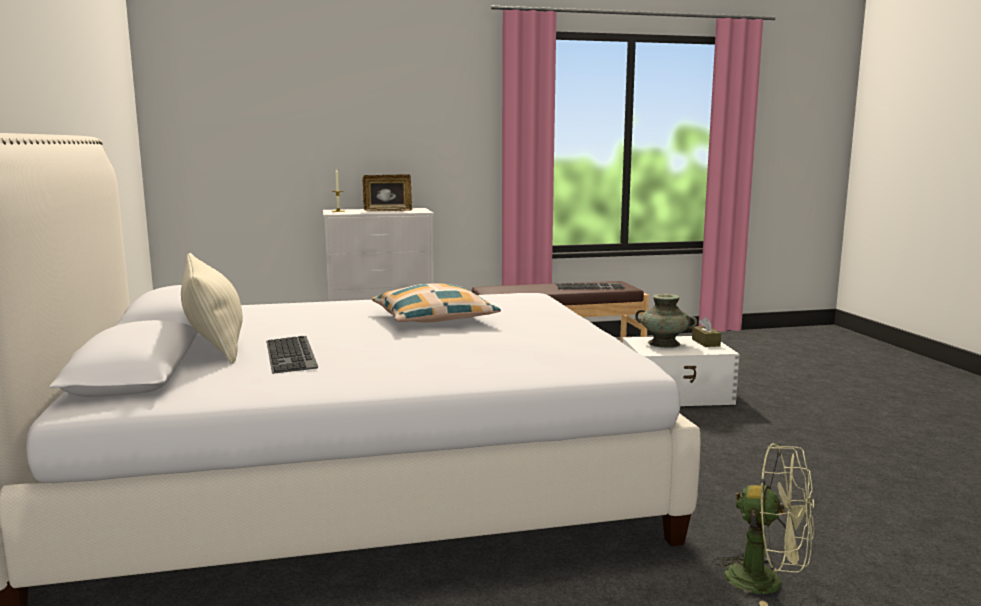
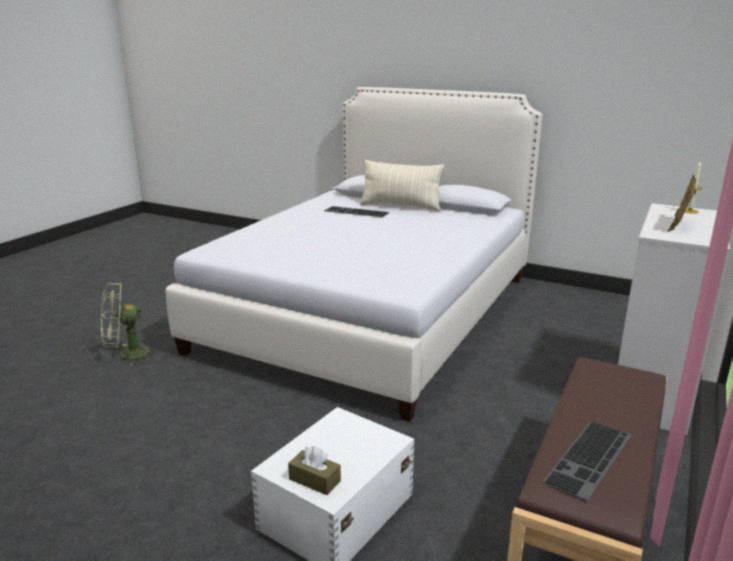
camera: 130 degrees right, 10 degrees up
(433, 319) = (376, 245): pillow -> none
(664, 343) = (352, 447): turquoise vase -> none

